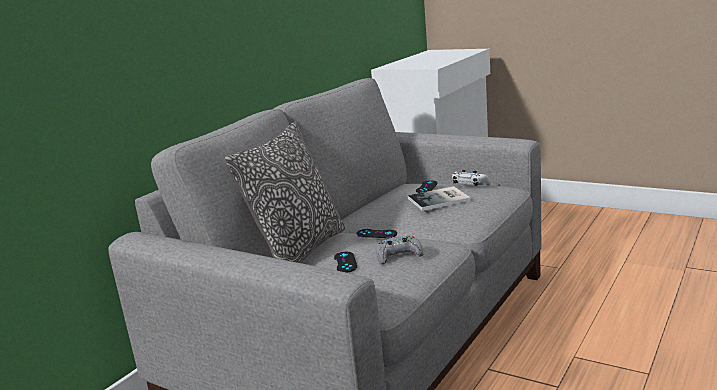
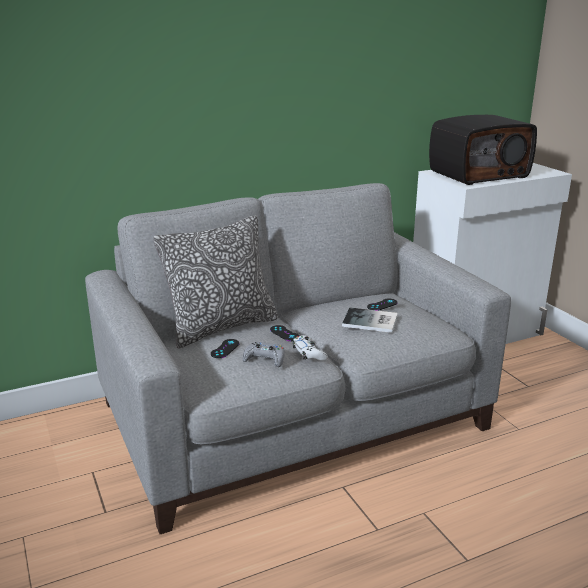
camera: 30 degrees right, 5 degrees up
(423, 61) = (478, 174): none -> radio
(469, 183) = (421, 314): white game controller -> white game controller (309, 353)

